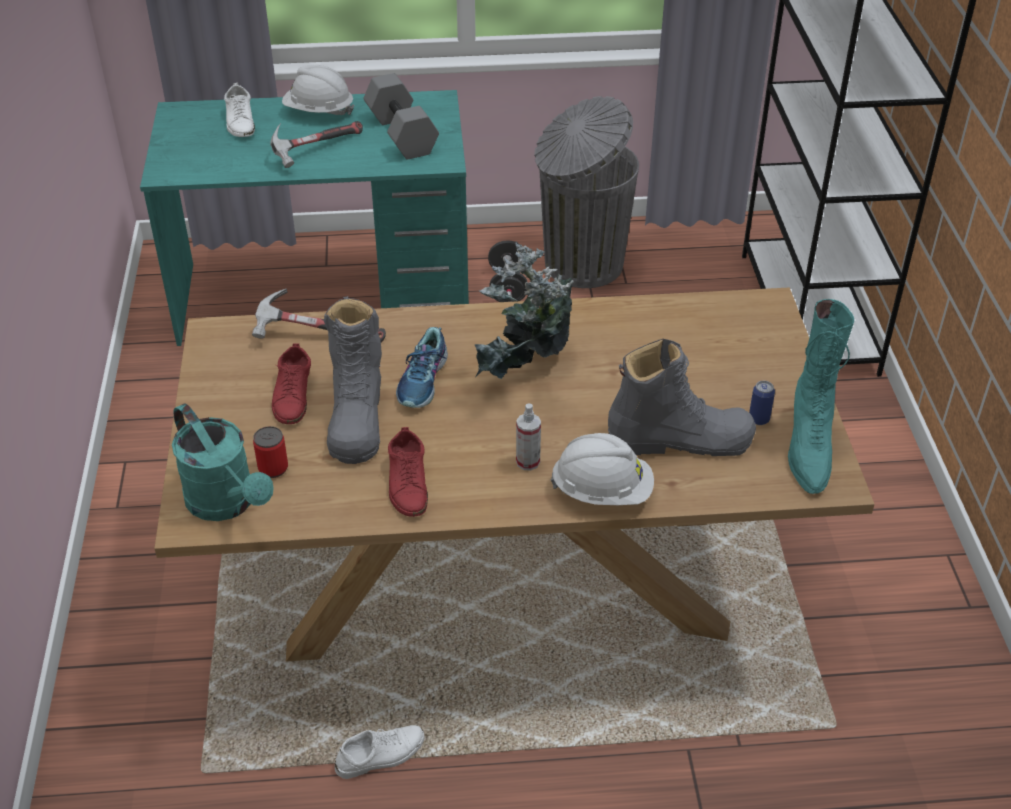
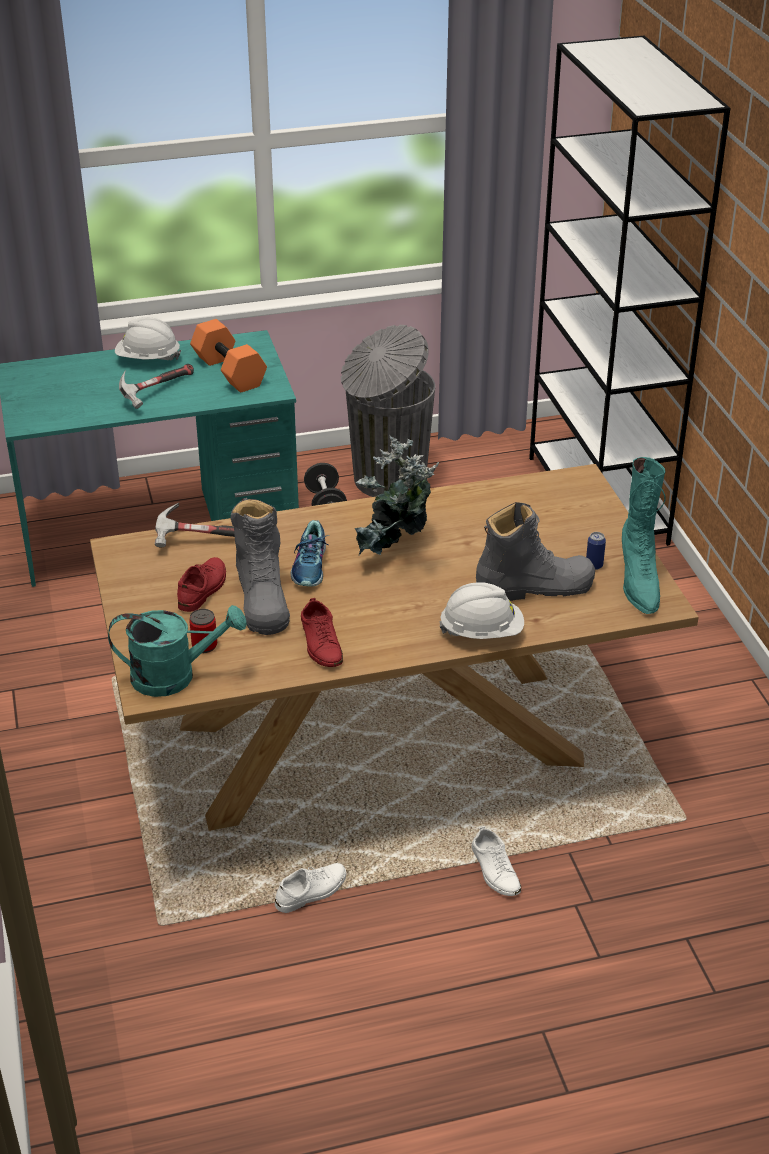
camera: 10 degrees left, 5 degrees down
(228, 503) = (175, 676): turquoise watering can -> turquoise watering can turned 45 degrees counterclockwise
(240, 122) = (79, 374): white shoe -> white shoe (495, 870)
(293, 395) = (203, 589): red shoe -> red shoe turned 150 degrees counterclockwise
(399, 134) = (227, 372): grey dumbbell -> orange dumbbell
(528, 462) = (415, 617): spray bottle -> none

